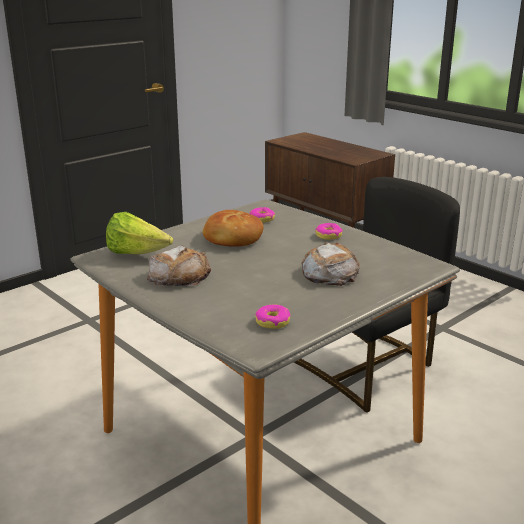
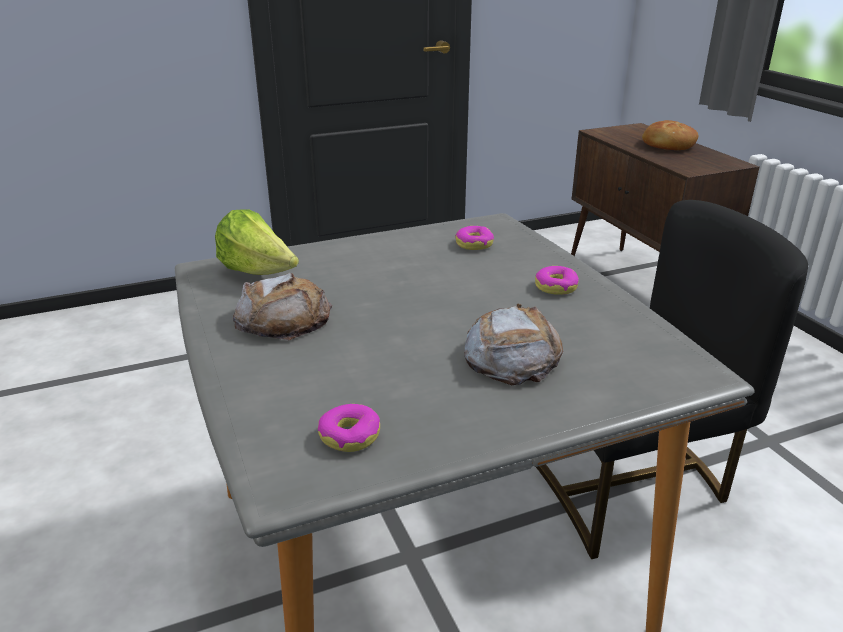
camera: 20 degrees right, 5 degrees up
(232, 238) = (407, 269): bread -> bread (667, 145)

